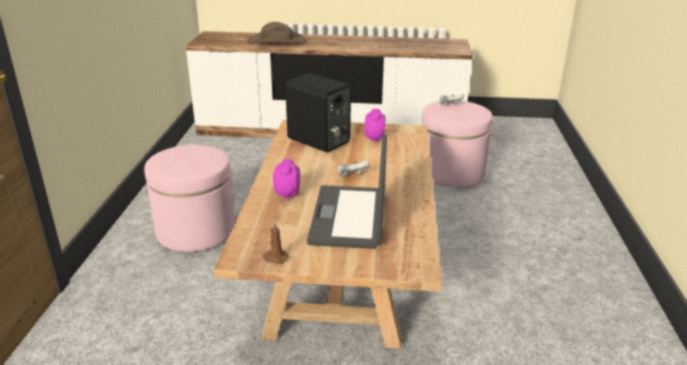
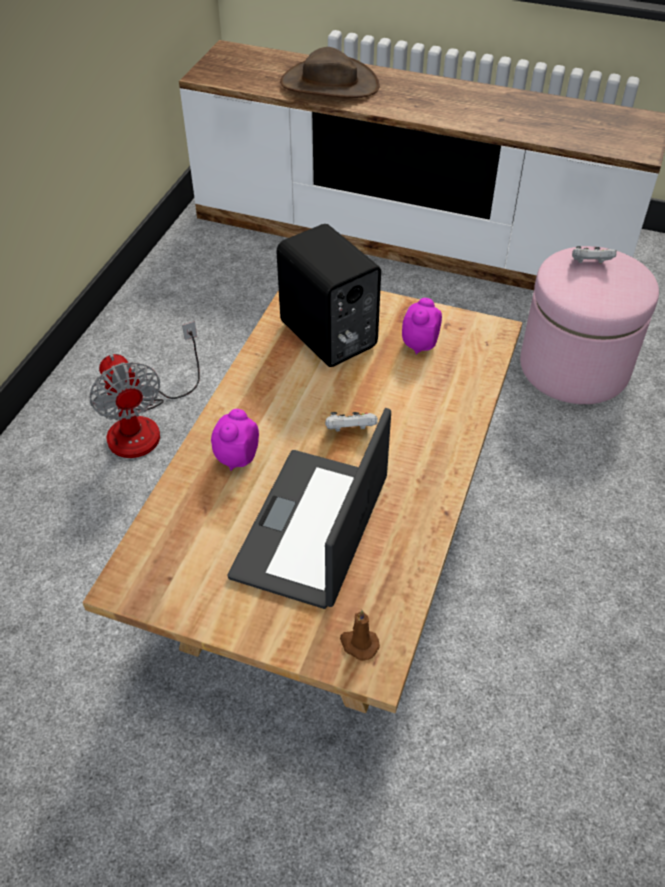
camera: 15 degrees right, 20 degrees up
(196, 230) = (145, 424): pink ottoman -> fan
(275, 258) = (173, 597): brown candle -> brown candle (358, 644)

